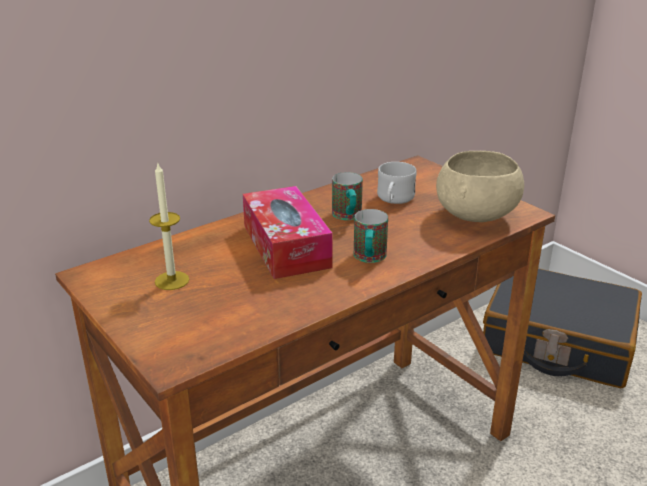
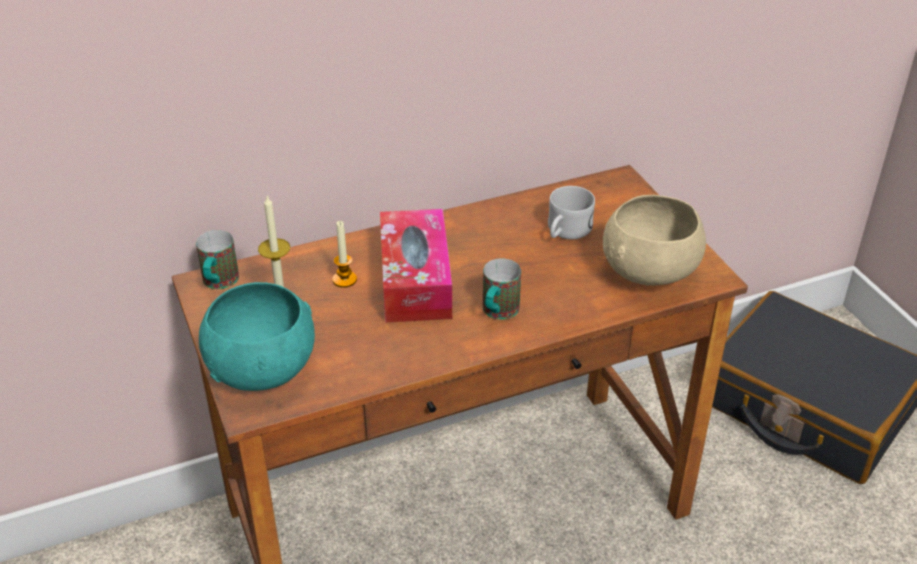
camera: 15 degrees right, 10 degrees up
(173, 330) = (263, 368): none -> turquoise bowl
(222, 254) = (344, 280): none -> candle
(348, 217) = (501, 249): mug -> mug (218, 283)

